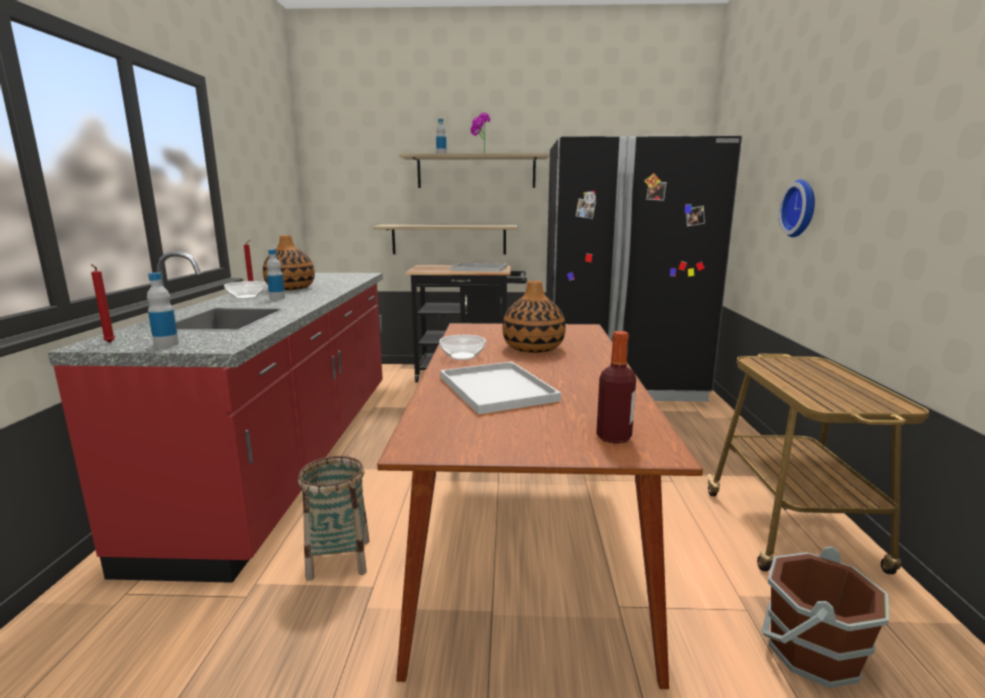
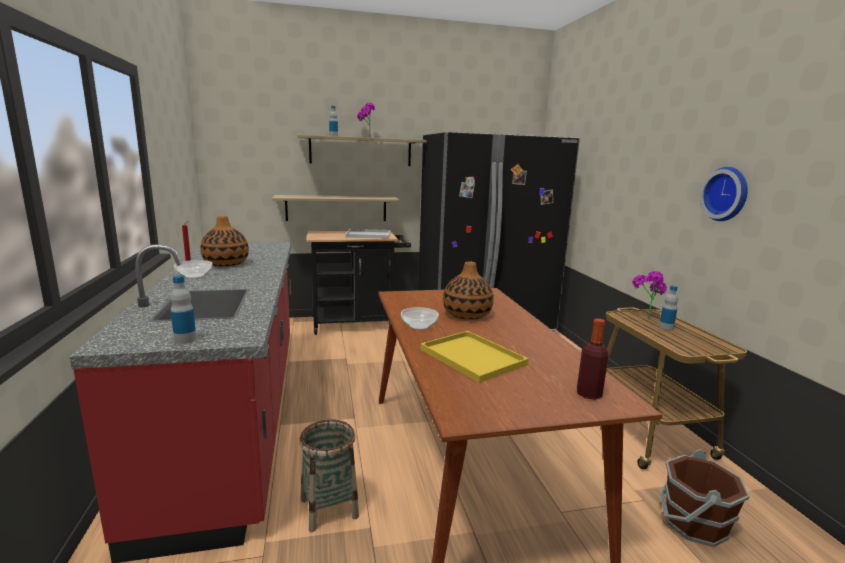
camera: 15 degrees left, 0 degrees up
(109, 343) = (123, 341): red candle -> none
(277, 298) = (227, 277): bottle -> bottle (666, 328)
(499, 389) = (474, 357): white tray -> yellow tray
(792, 365) = (644, 317): none -> potted plant
(801, 208) = (630, 198): wall clock -> wall clock (727, 194)

